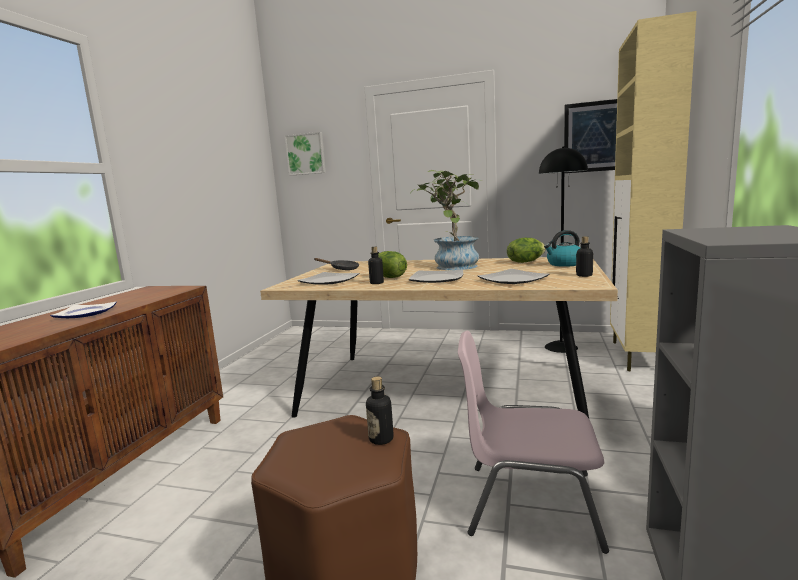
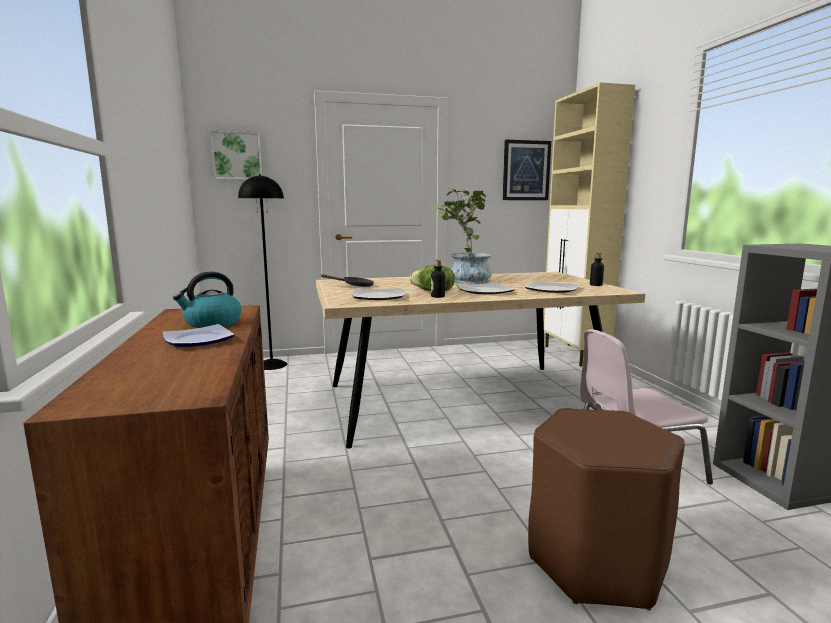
camera: 30 degrees left, 0 degrees up
(381, 439) = (624, 418): bottle -> none
(525, 262) = (519, 276): lettuce -> none
(560, 347) = (512, 354): black floor lamp -> black floor lamp (271, 365)
(564, 264) = (556, 277): kettle -> kettle (212, 323)

